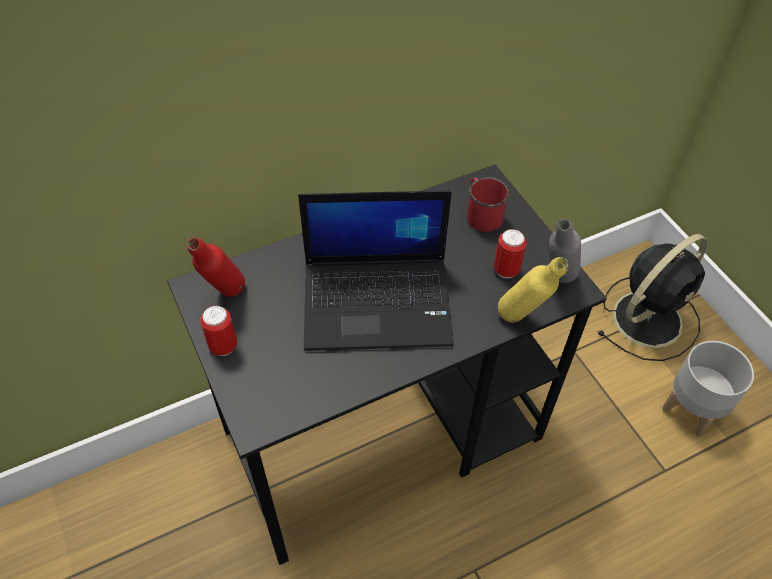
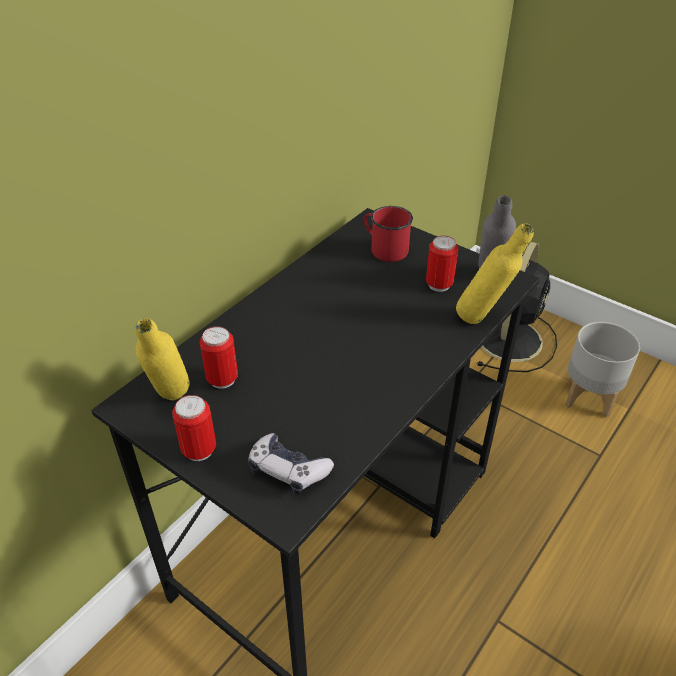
camera: 25 degrees left, 10 degrees down
(225, 298) = (172, 403): red bottle -> yellow bottle
(273, 292) = (222, 379): none -> can
(277, 391) = (288, 470): none -> game controller
(379, 302) = (339, 350): laptop -> none

